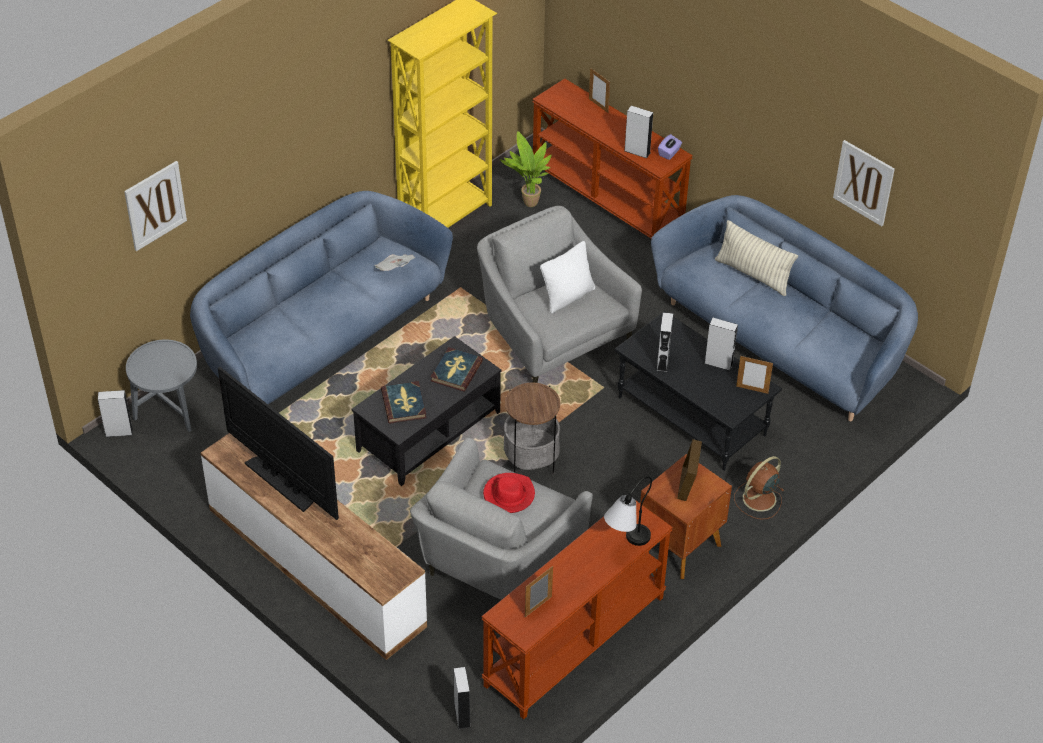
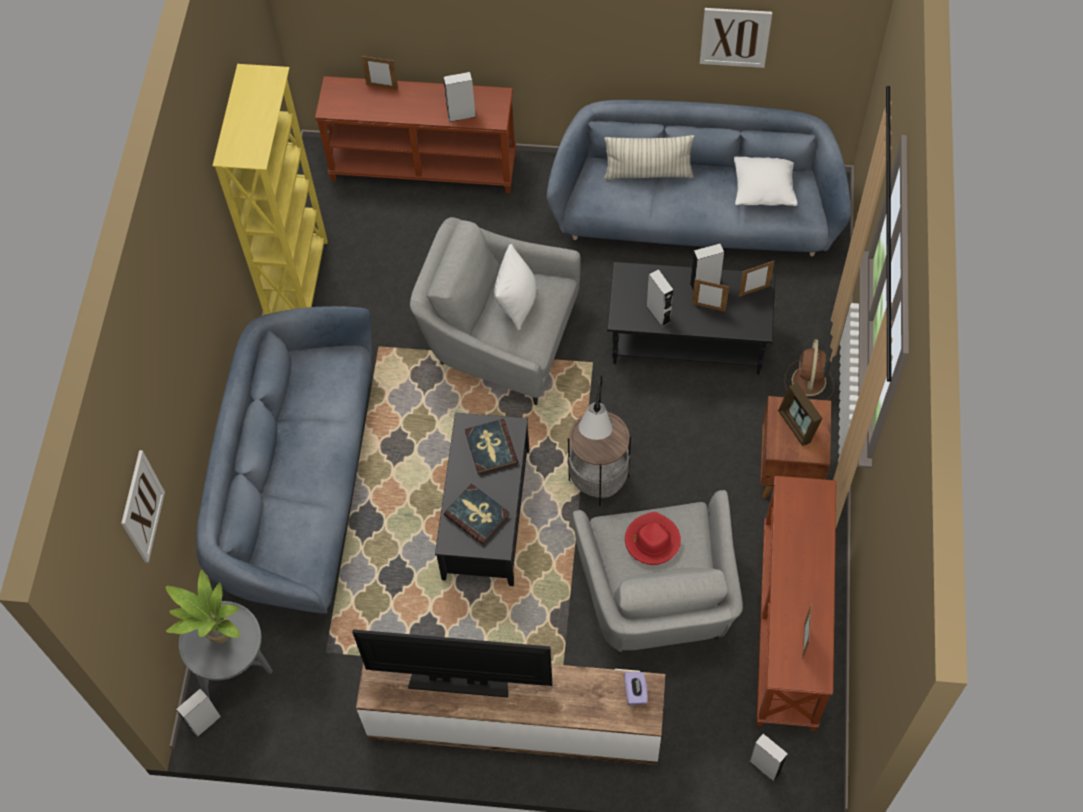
camera: 35 degrees left, 15 degrees up
(395, 269) = (336, 379): newspaper -> none
(528, 204) = (359, 218): potted plant -> potted plant (218, 638)
(625, 544) = (816, 526): table lamp -> table lamp (596, 440)
(669, 153) = (491, 98): purple tissue box -> purple tissue box (635, 692)
(705, 379) = (708, 307): none -> picture frame
(832, 335) = (763, 191): none -> white pillow

